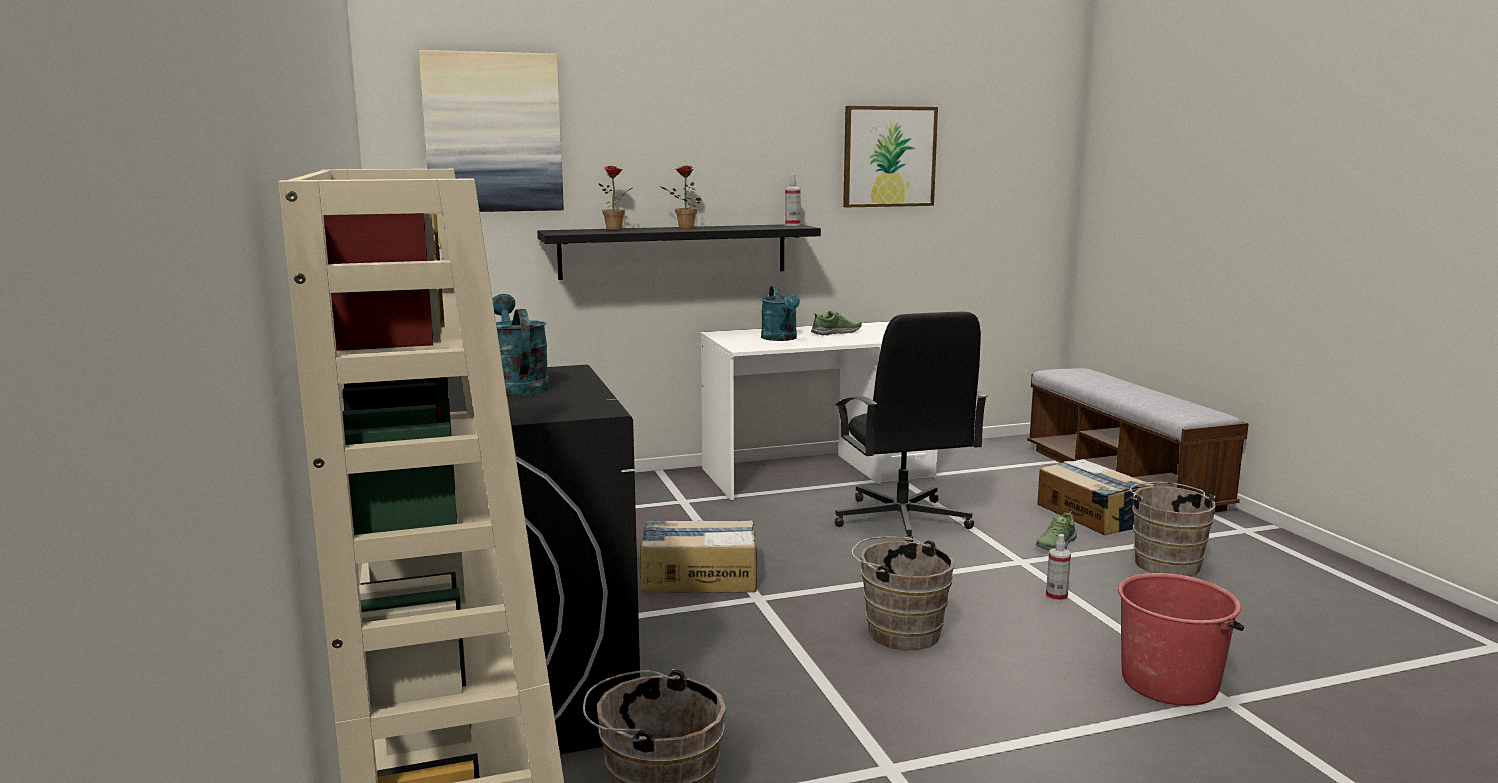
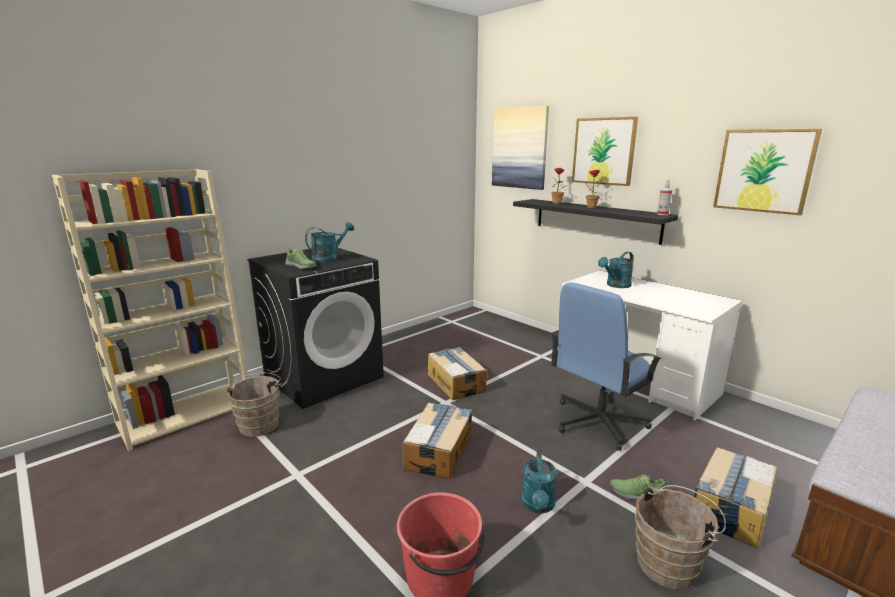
camera: 65 degrees right, 5 degrees up
(675, 136) = (604, 151): none -> picture
(837, 333) = (661, 293): shoe -> shoe (301, 266)
(899, 631) = (439, 451): brown bucket -> cardboard box
(901, 521) = (597, 422): black office chair -> blue office chair
(1056, 597) = (538, 506): spray bottle -> turquoise watering can

